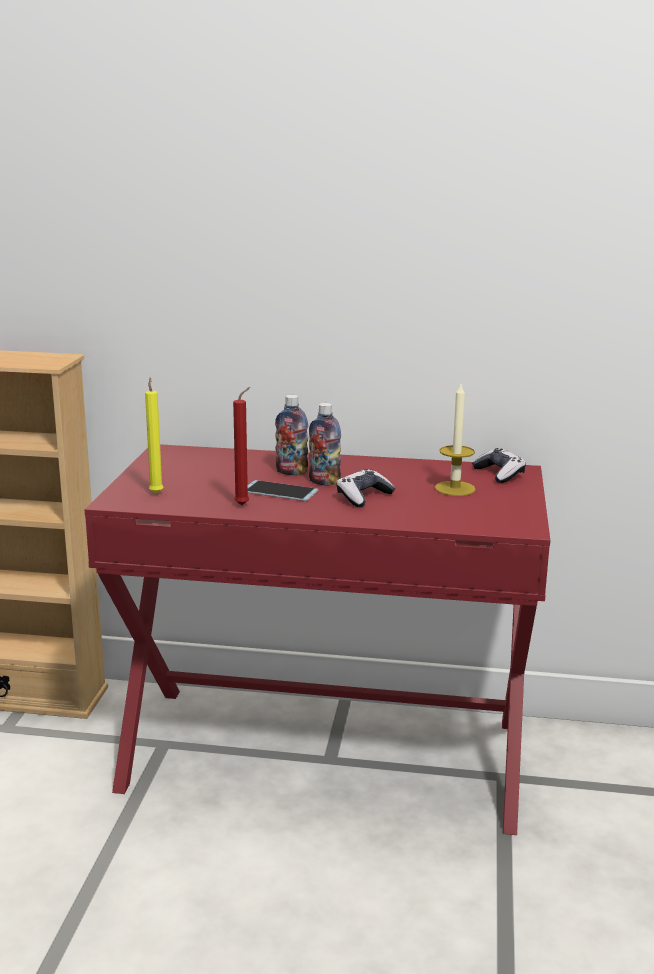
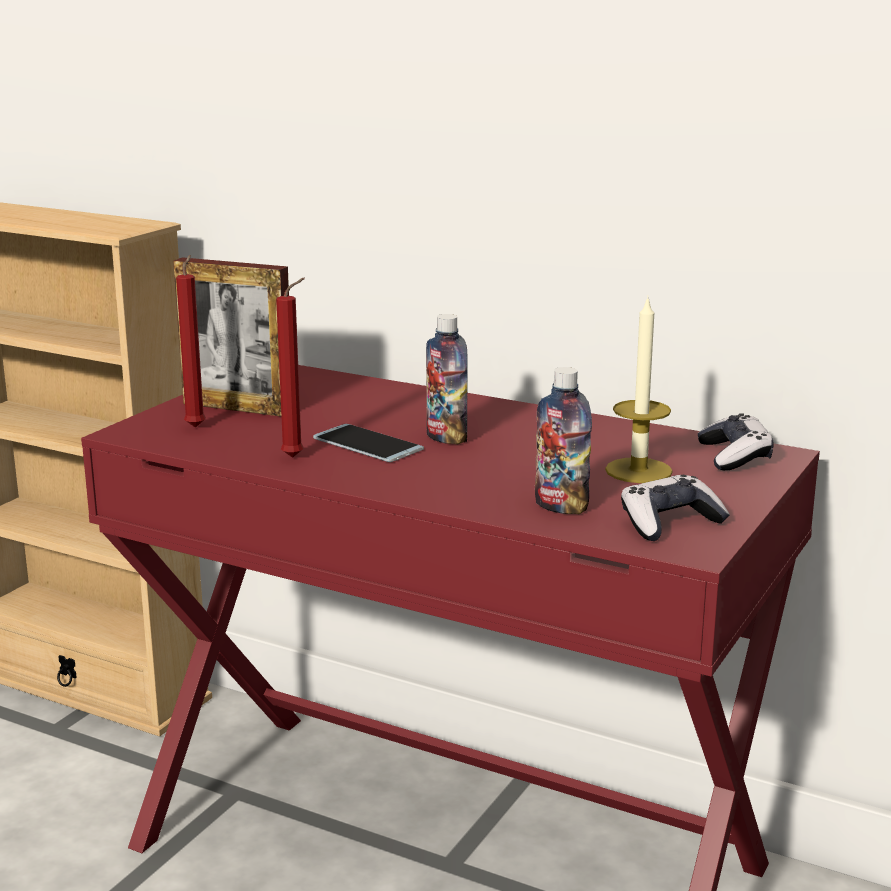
camera: 20 degrees right, 0 degrees up
(156, 492) = (197, 426): yellow candle -> red candle
(170, 478) = (238, 408): none -> picture frame
(291, 472) = (414, 418): bottle -> bottle (561, 506)
(364, 497) = (482, 466): game controller -> game controller (670, 523)

